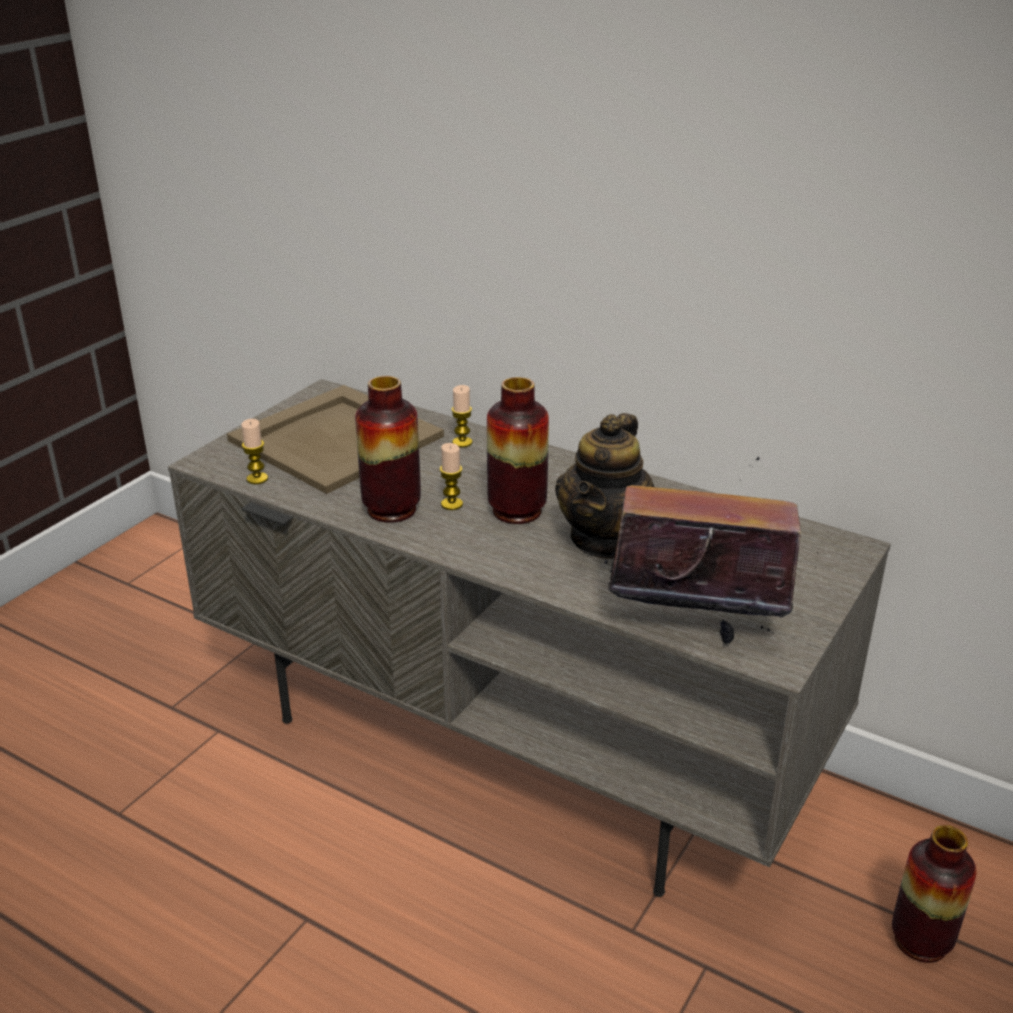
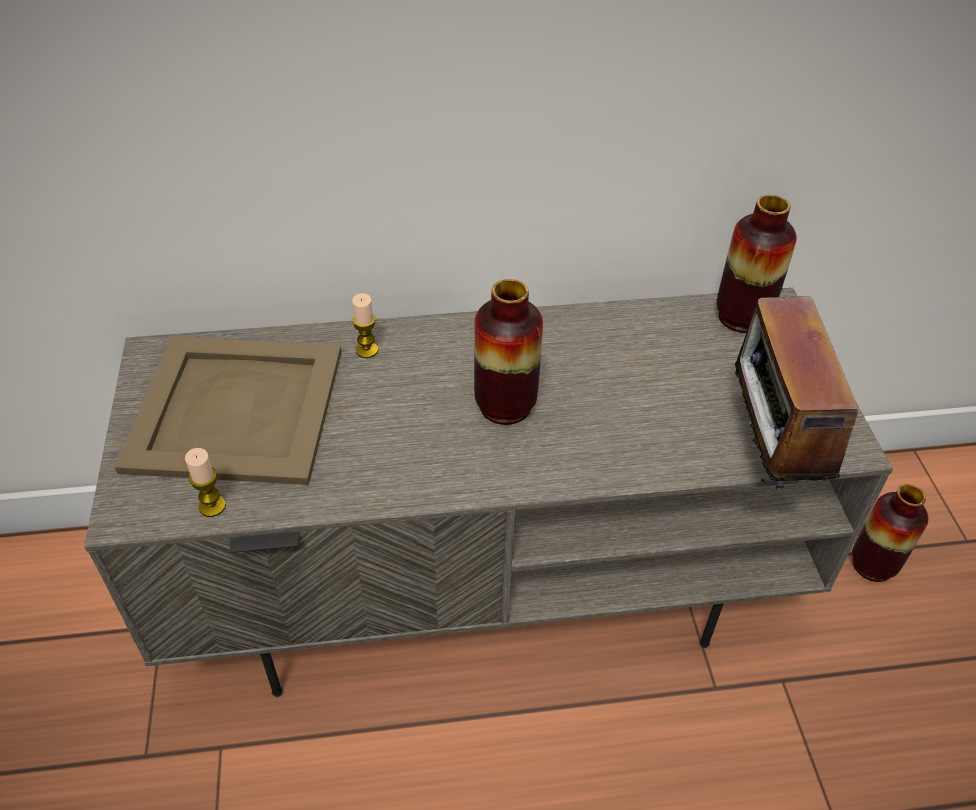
camera: 40 degrees left, 15 degrees up
(391, 509) = (394, 468): vase -> vase (741, 317)
(452, 504) = (441, 430): candle -> none
(606, 539) = (608, 397): teapot -> none
(693, 628) = (768, 451): radio -> radio turned 60 degrees counterclockwise

